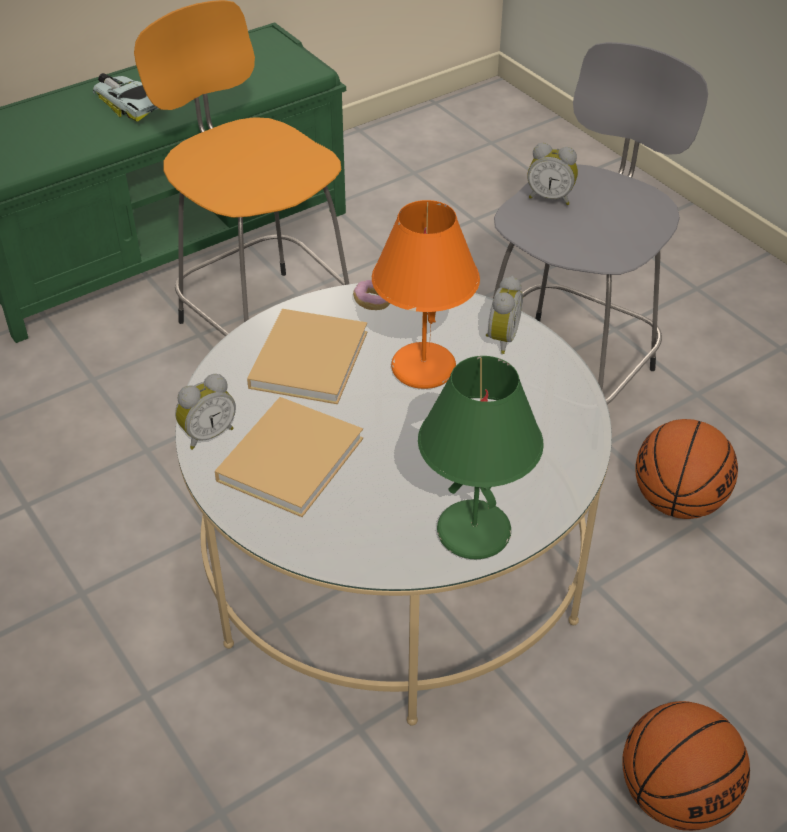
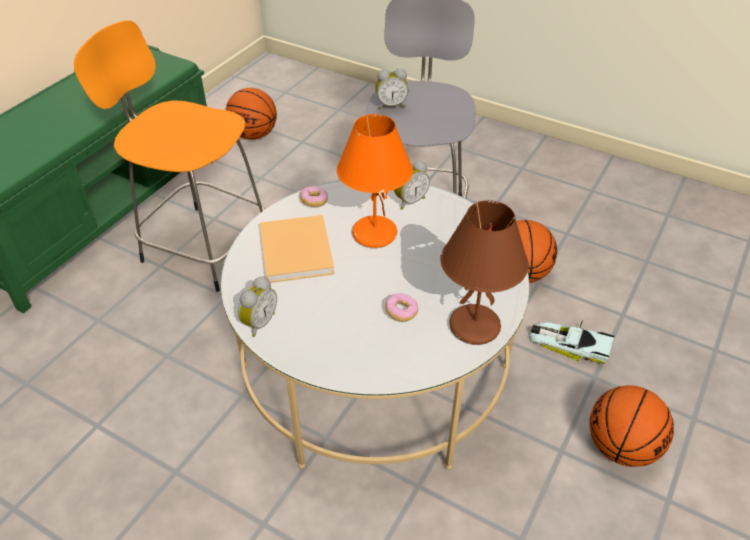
camera: 25 degrees left, 0 degrees up
(131, 102) = (58, 114): toy car -> toy car (569, 343)
(293, 456) = (327, 318): beige book -> none
(390, 481) = (401, 312): none -> donut
(413, 192) = (254, 135): none -> basketball
(475, 532) = (475, 326): green table lamp -> brown table lamp
(500, 339) = (409, 201): alarm clock -> alarm clock turned 60 degrees clockwise

